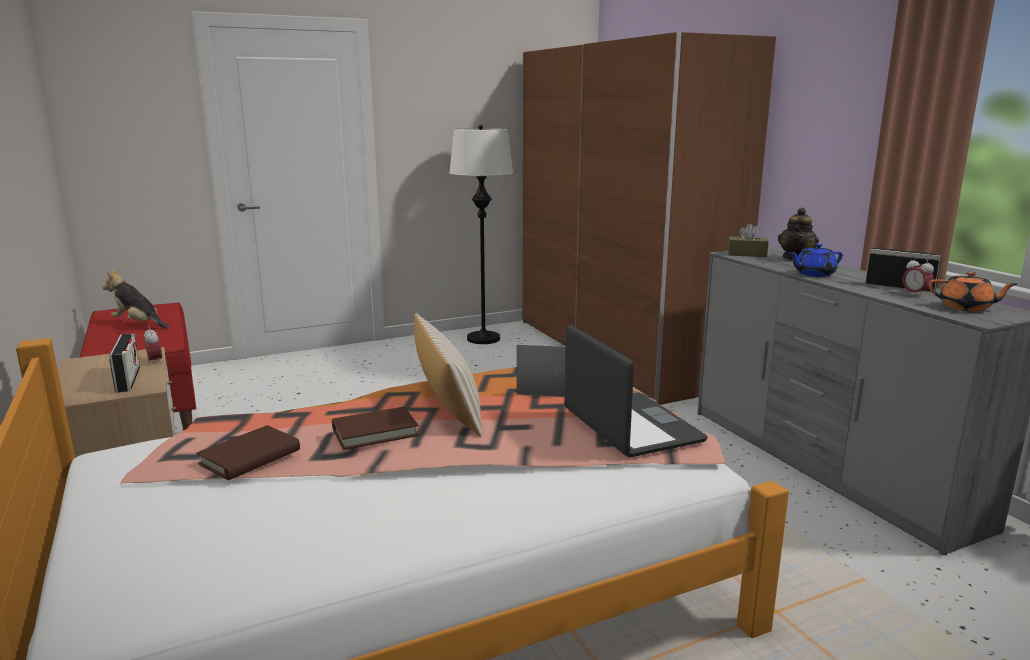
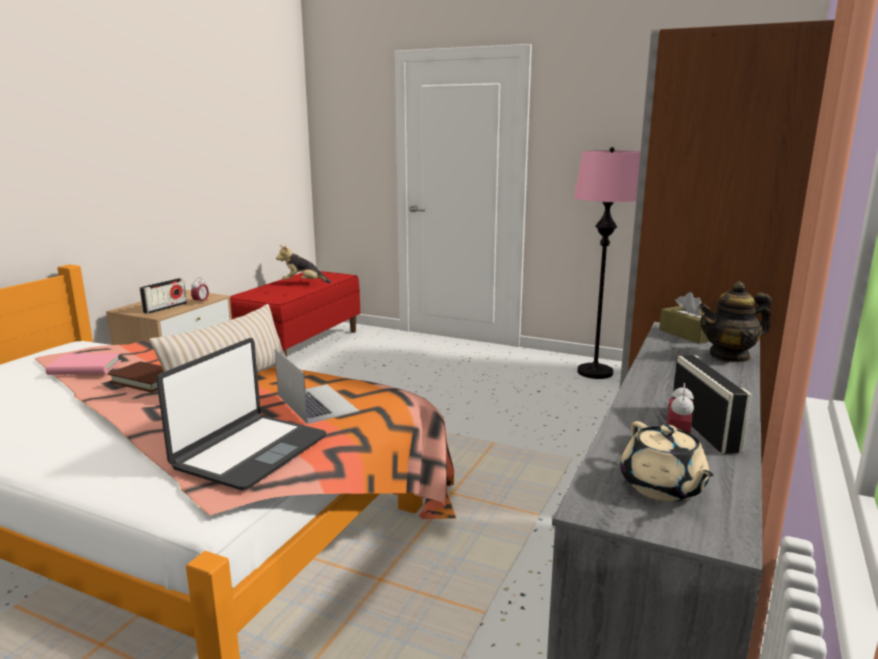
camera: 50 degrees right, 0 degrees up
(138, 324) = (303, 283): plush toy -> plush toy turned 75 degrees counterclockwise
(250, 457) = (85, 368): brown book -> pink book
(483, 339) = (595, 372): white floor lamp -> pink floor lamp
(813, 274) = (660, 376): blue teapot -> none
(966, 308) = (662, 487): orange teapot -> beige teapot

